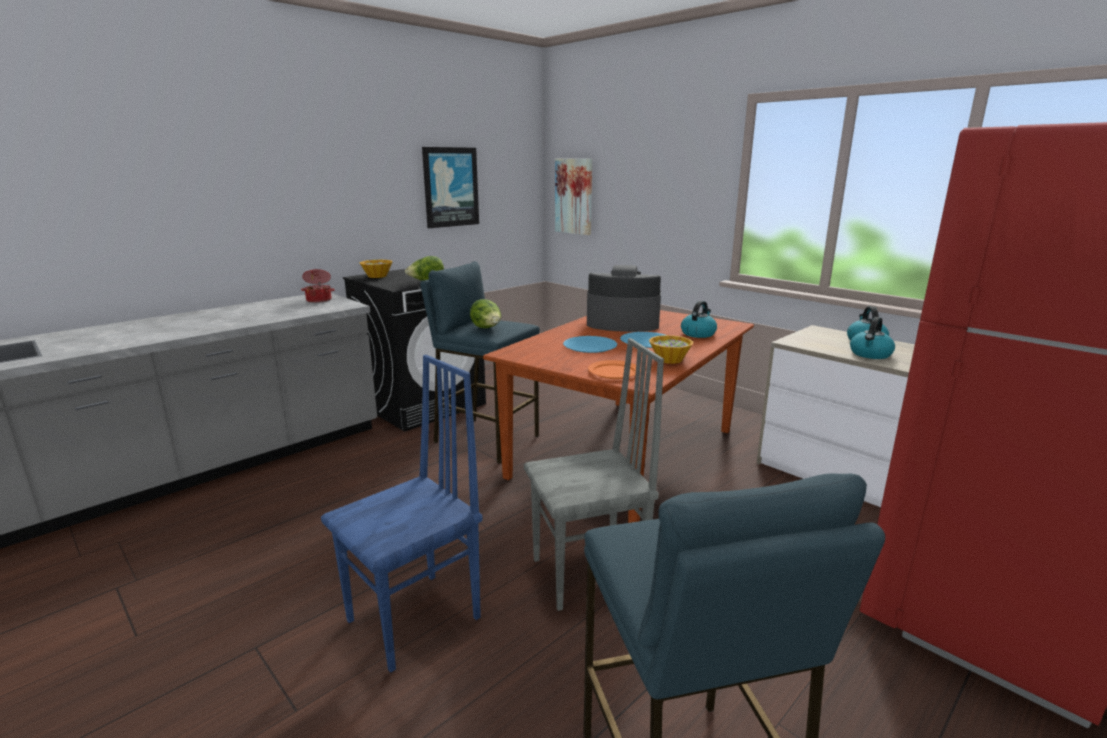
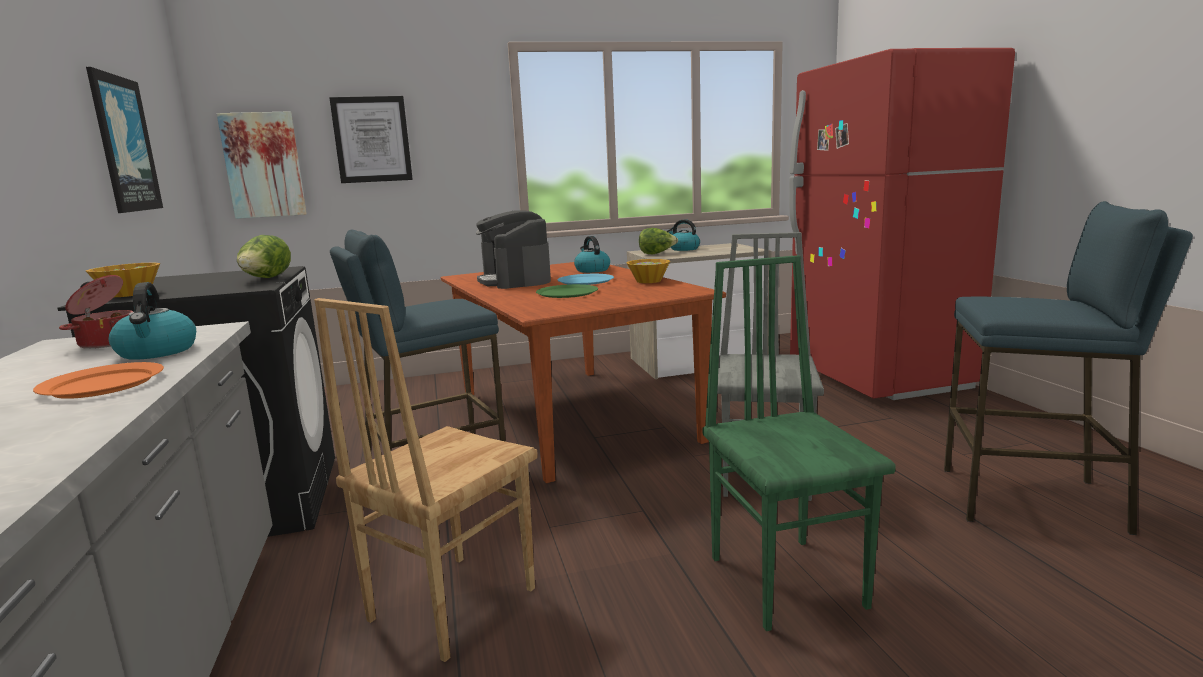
camera: 60 degrees left, 5 degrees down
(346, 496) = (450, 604): none -> brown chair
(416, 620) = (788, 580): blue chair -> green chair
(487, 329) = (443, 308): lettuce -> lettuce (656, 254)
(590, 345) = (567, 292): blue plate -> green plate
(614, 372) = (658, 293): orange plate -> orange plate (104, 384)
(622, 323) = (515, 280): coffee machine -> coffee machine turned 60 degrees counterclockwise
(634, 182) = (372, 139): none -> picture
(870, 354) = (713, 251): kettle -> kettle (157, 352)

